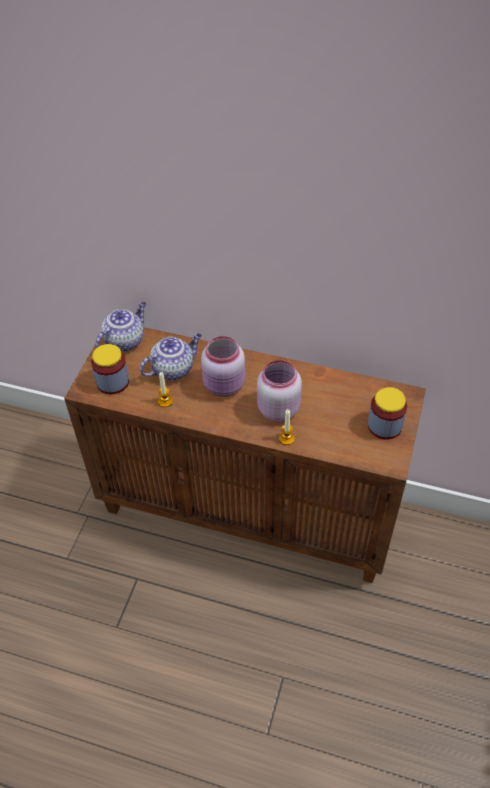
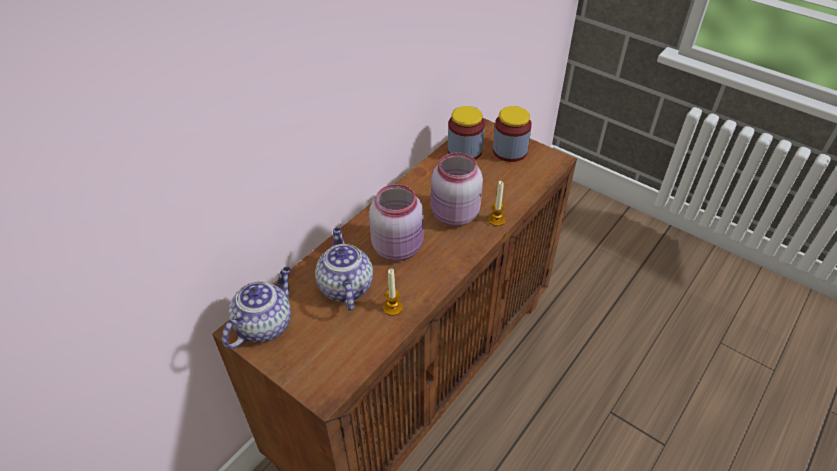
camera: 70 degrees left, 5 degrees down
(112, 382) = (329, 355): jar -> jar (464, 151)
(125, 340) = (264, 324): teapot -> teapot turned 60 degrees clockwise

